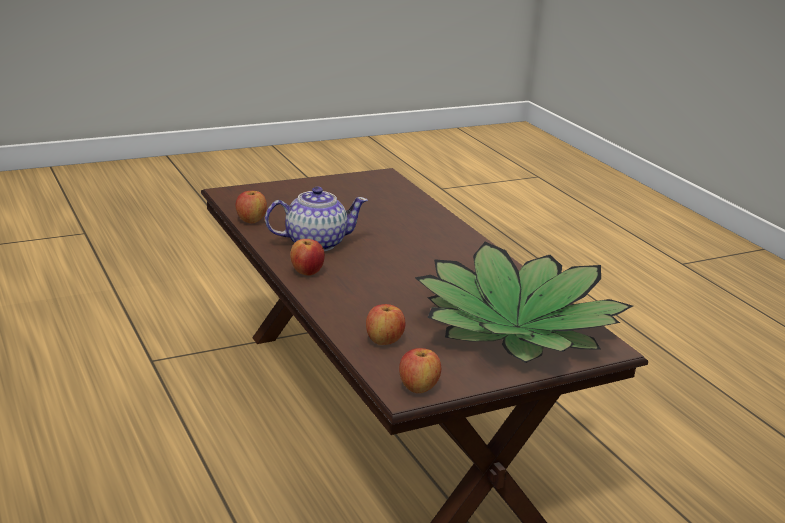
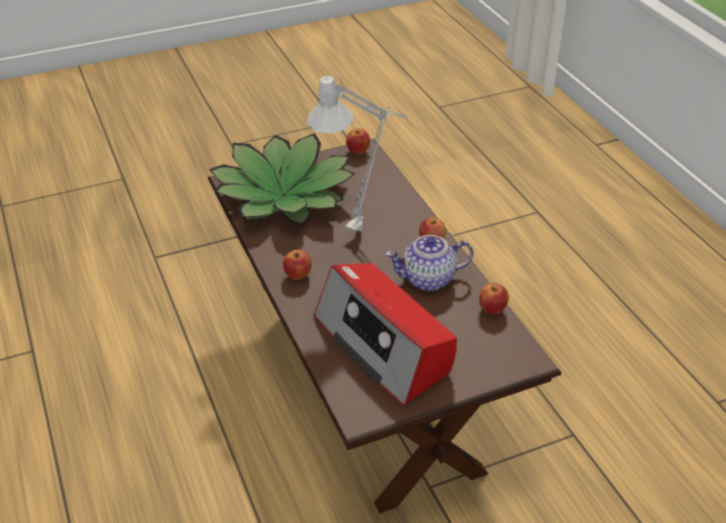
camera: 175 degrees left, 15 degrees up
(364, 205) = (384, 345): none -> radio
(384, 341) = (375, 181): apple -> apple (298, 275)
(394, 290) = (364, 225): none -> grey table lamp

